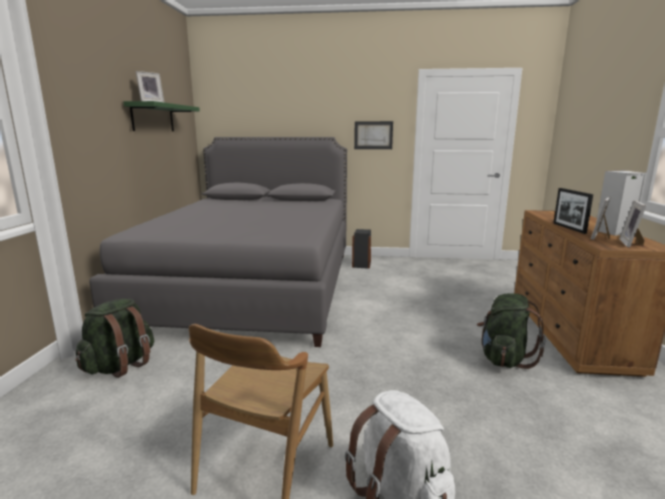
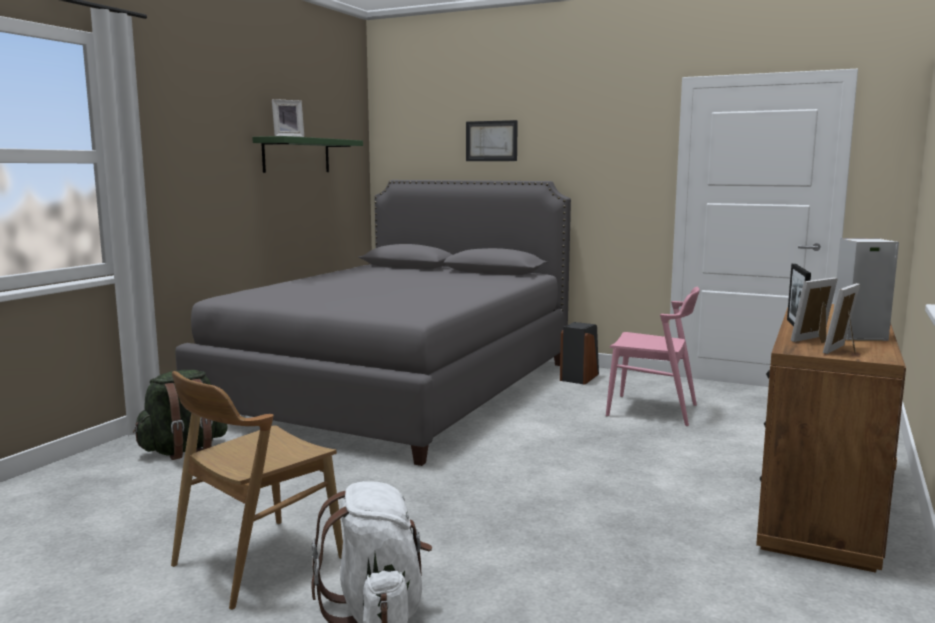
camera: 20 degrees right, 5 degrees down
(373, 135) = (611, 178): picture -> picture (491, 141)
(424, 282) = (652, 410): none -> pink chair
(504, 358) = (665, 516): green backpack -> none

